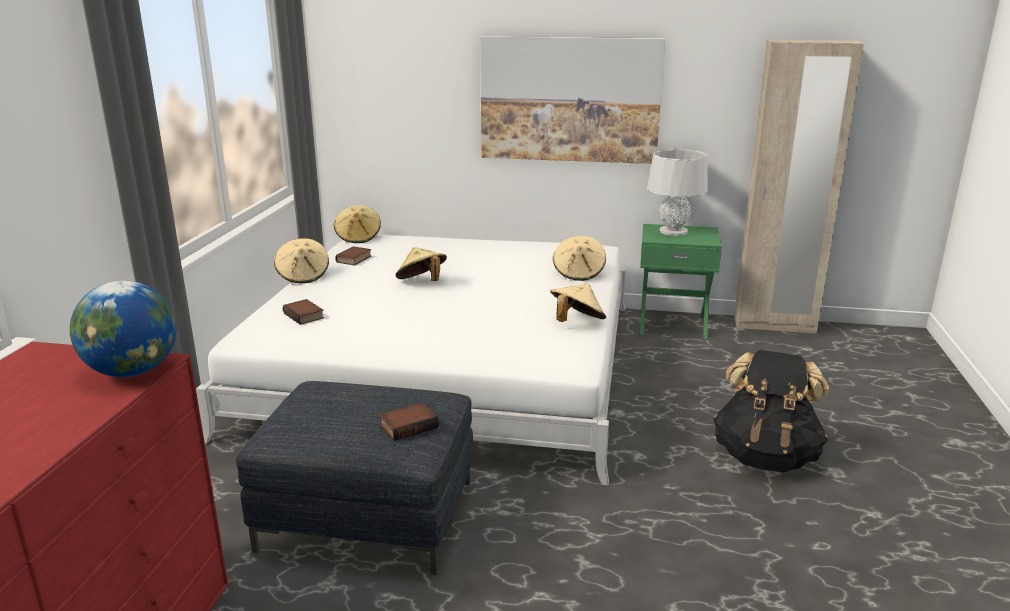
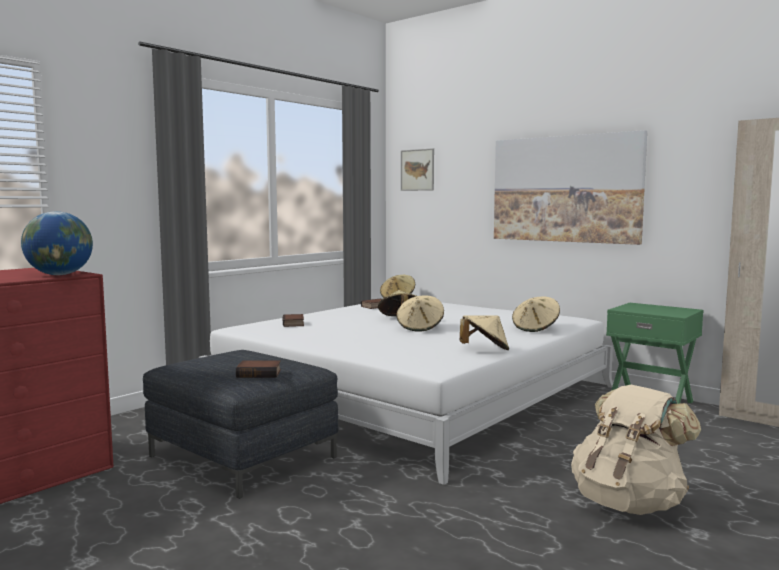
camera: 30 degrees right, 15 degrees down
(303, 276) = (327, 309): beige hat -> beige hat (420, 327)
(362, 66) = (417, 170): none -> picture
(673, 231) = (650, 307): grey table lamp -> none
(765, 456) = (628, 503): black backpack -> beige backpack

